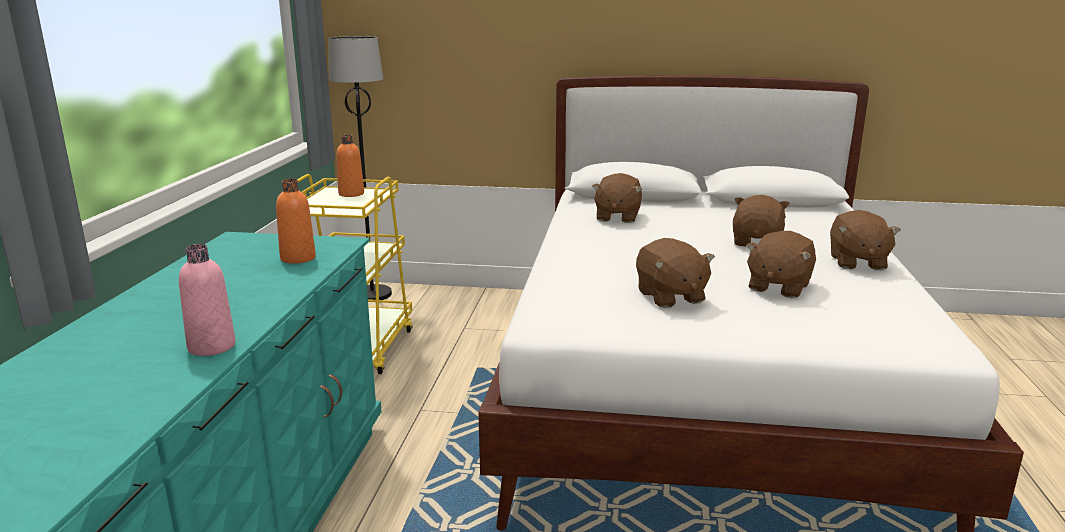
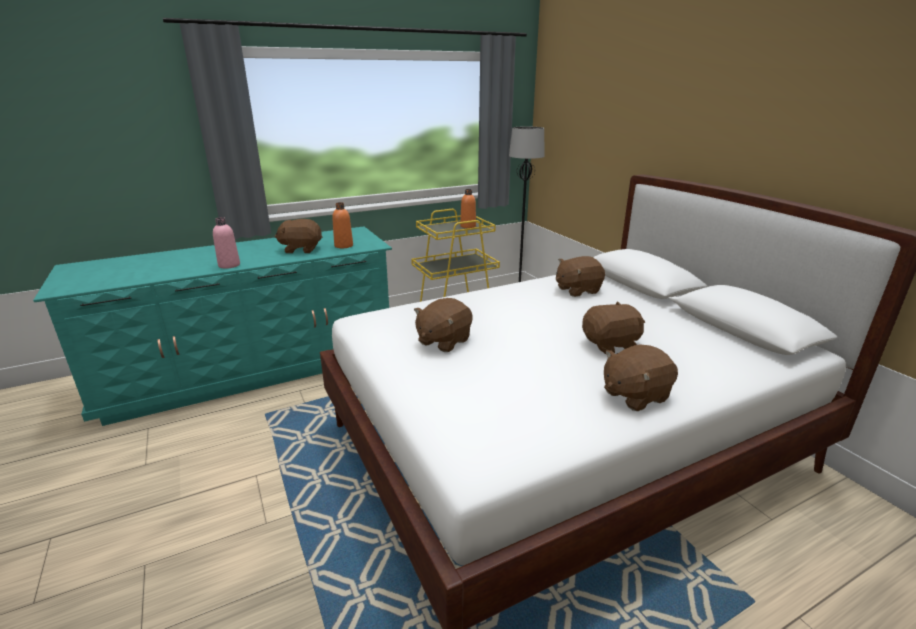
camera: 55 degrees right, 5 degrees up
(778, 287) = (518, 372): brown plush toy -> brown plush toy (301, 249)

